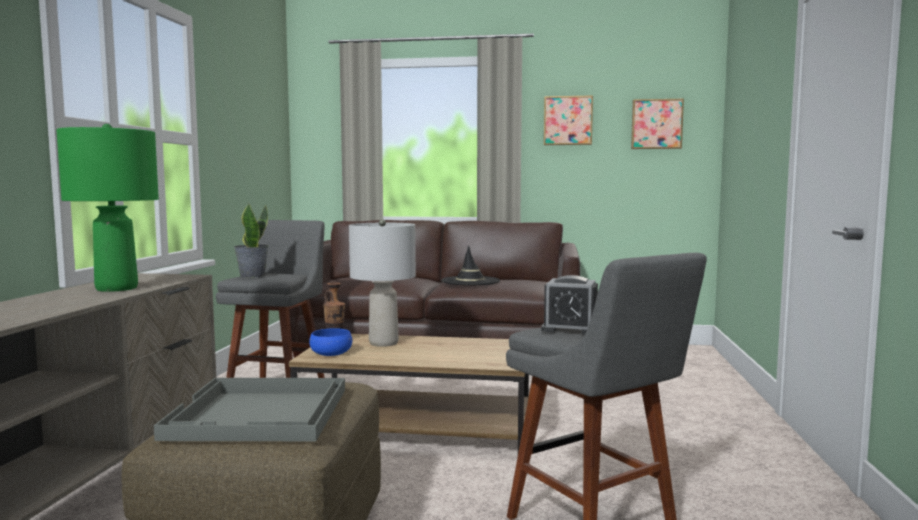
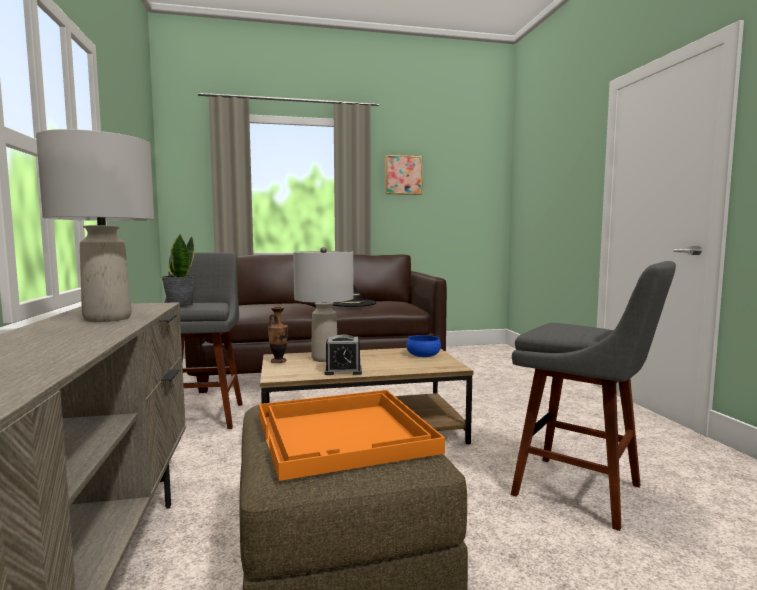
camera: 20 degrees left, 0 degrees up
(117, 288) = (108, 318): green table lamp -> grey table lamp
(261, 413) = (345, 434): grey tray -> orange tray
(331, 353) = (290, 371): blue bowl -> blue bowl (423, 355)
(570, 329) = (562, 329): alarm clock -> alarm clock (343, 371)
(656, 124) = (466, 180): picture -> none

